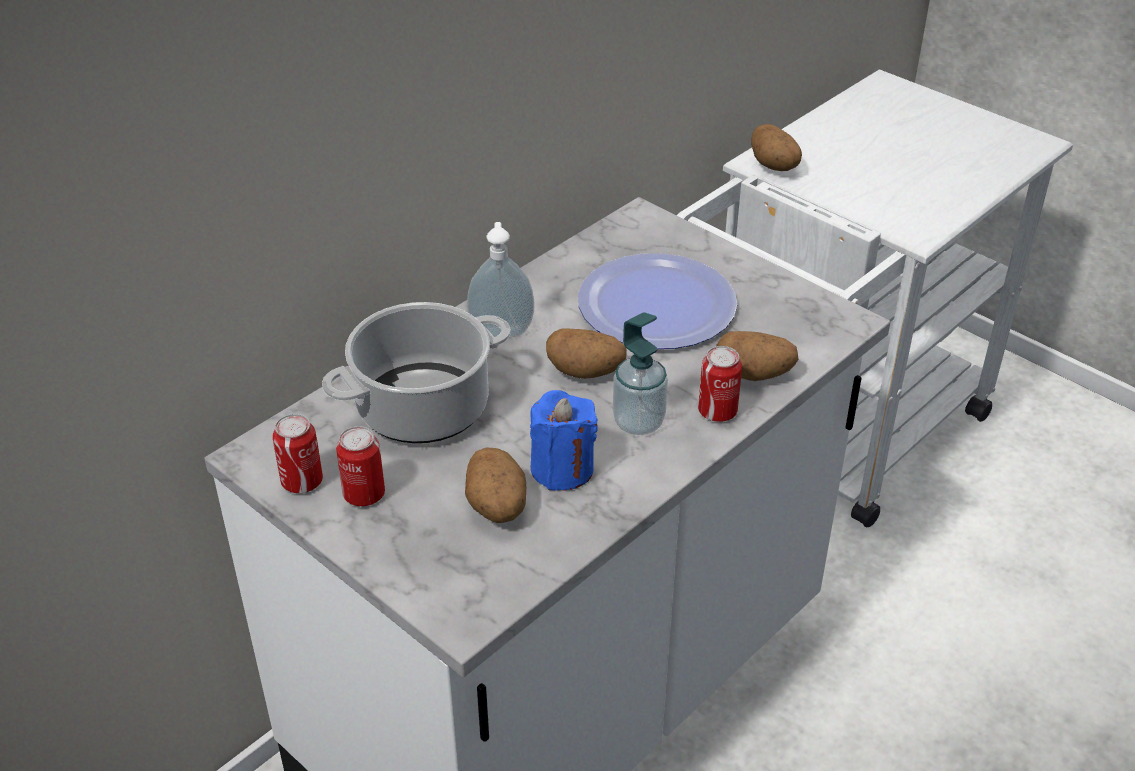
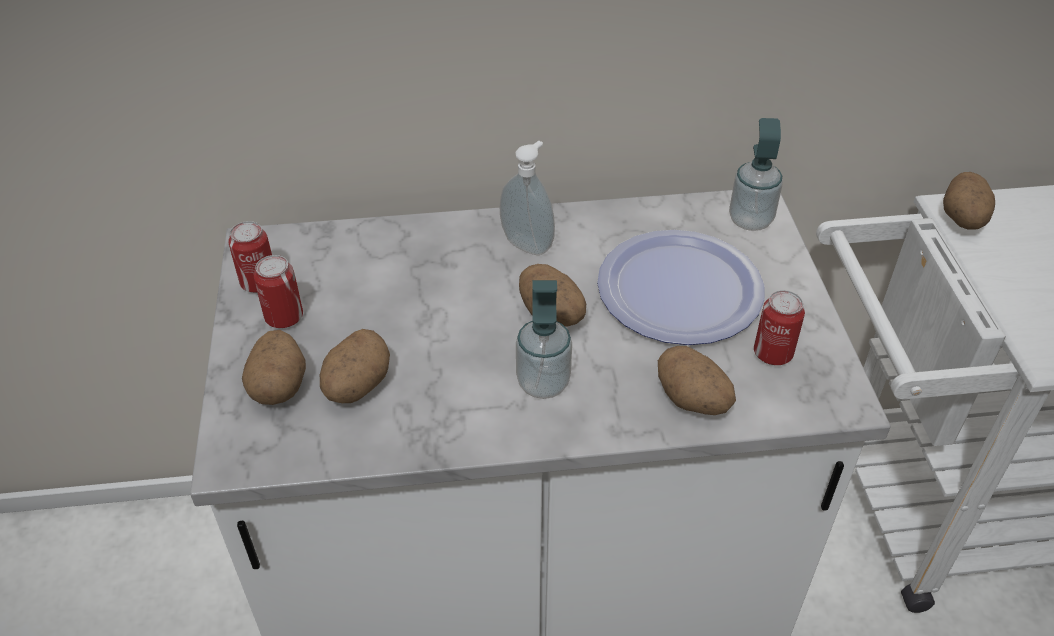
camera: 40 degrees right, 5 degrees up
(424, 406) = (402, 273): cooking pot -> none
(430, 545) = (279, 385): none -> potato
(562, 469) = (438, 385): blue candle -> none
(649, 230) = (750, 220): none -> soap dispenser
(717, 411) = (619, 414): can -> can (773, 353)

